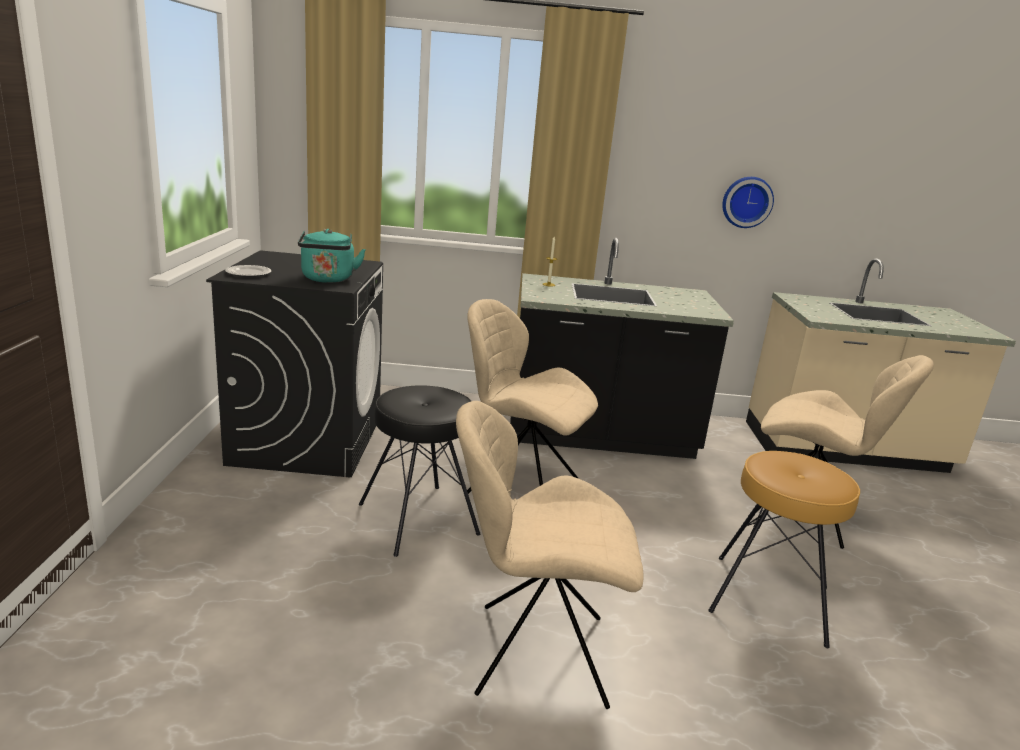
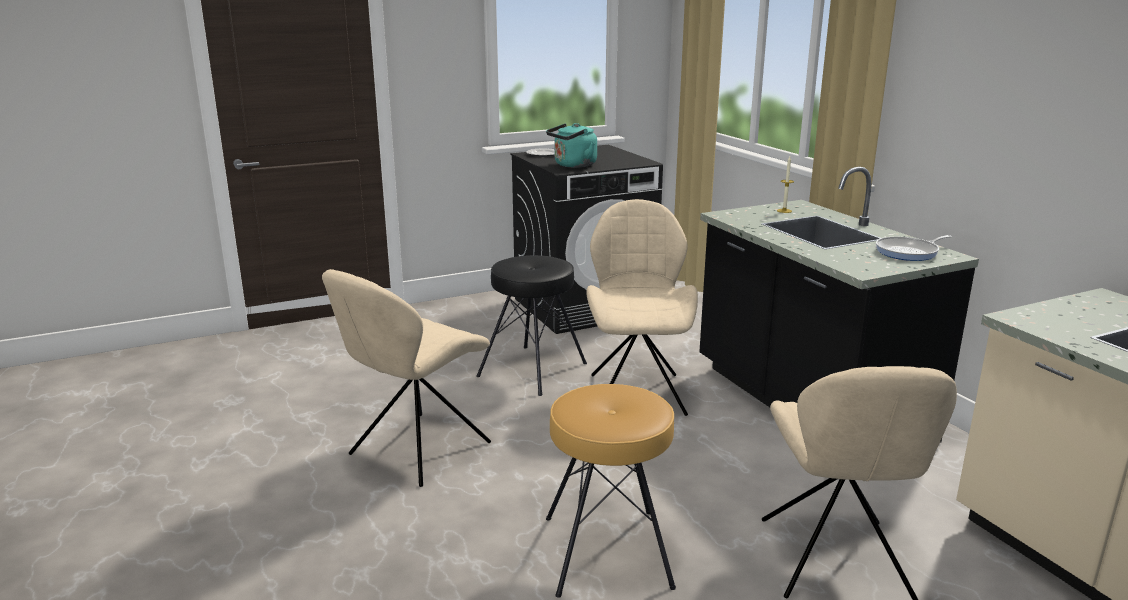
camera: 65 degrees right, 0 degrees up
(535, 653) = (416, 451): beige chair -> beige chair turned 120 degrees counterclockwise
(682, 295) = (909, 252): none -> frying pan
(746, 202) = (1074, 138): wall clock -> none

